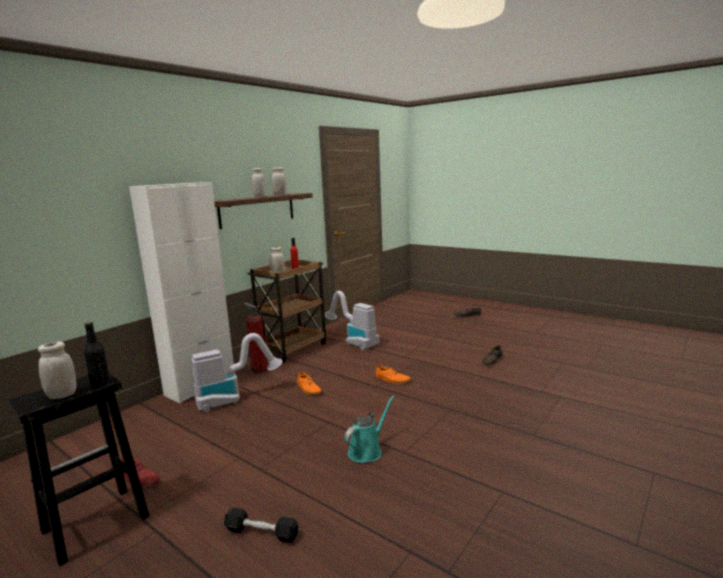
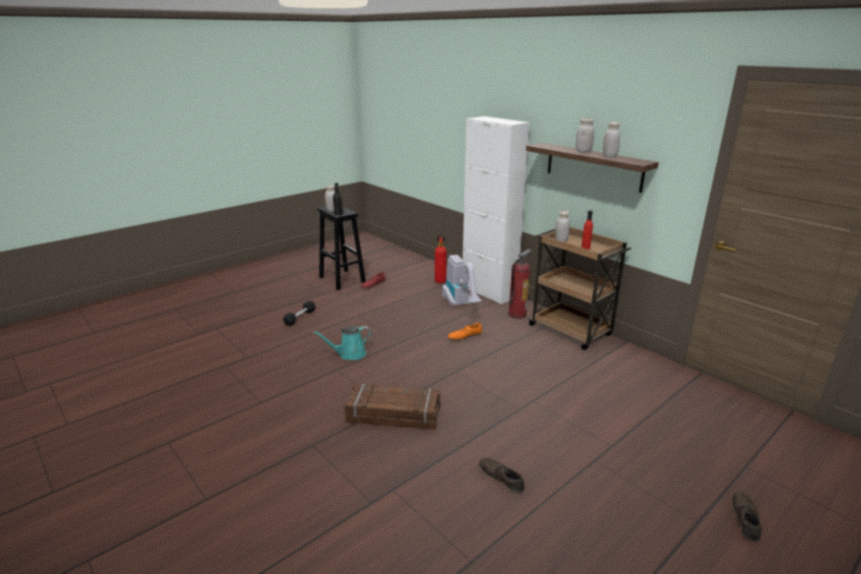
camera: 100 degrees right, 10 degrees up
(152, 420) = (440, 281): none -> fire extinguisher
(353, 341) = (591, 370): vacuum cleaner -> none
(367, 451) = (349, 354): turquoise watering can -> turquoise watering can turned 105 degrees clockwise
(392, 379) = (468, 383): orange shoe -> none
(460, 404) = (393, 415): none -> crate

